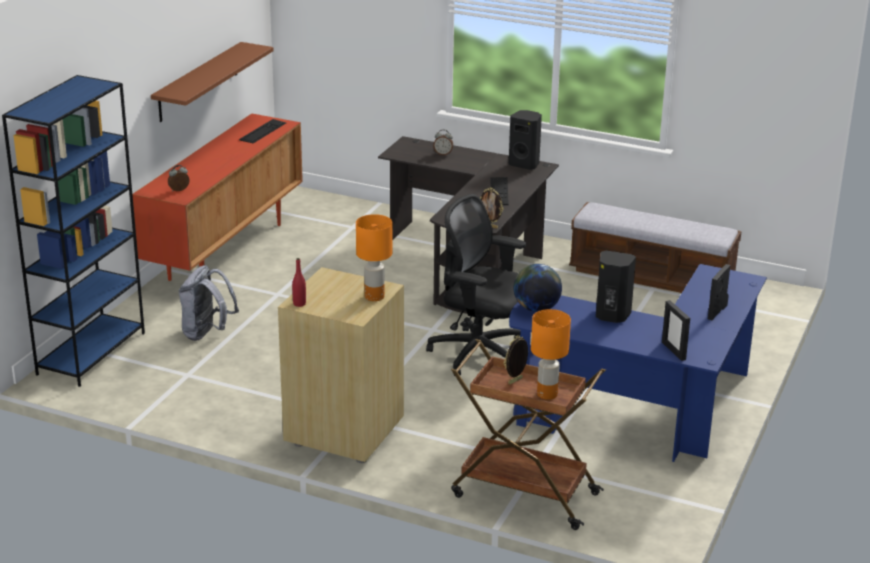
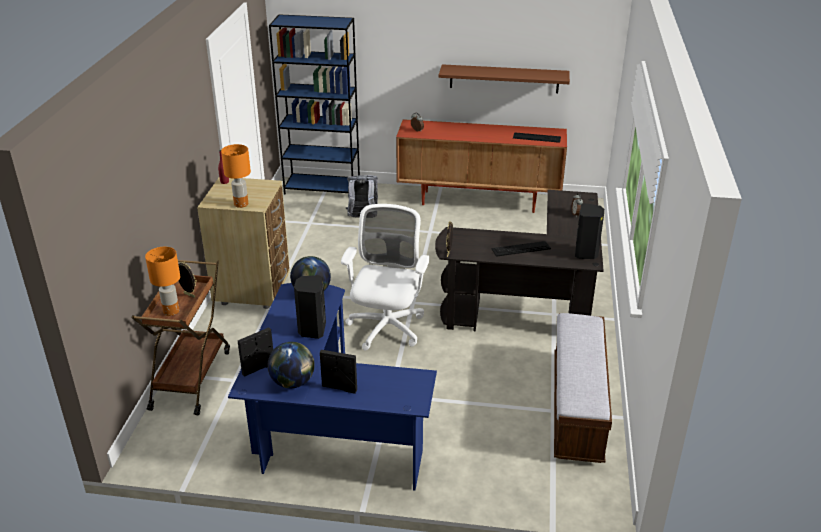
camera: 75 degrees right, 5 degrees up
(483, 353) = (386, 331): black office chair -> white office chair
(702, 334) = (293, 382): none -> globe

